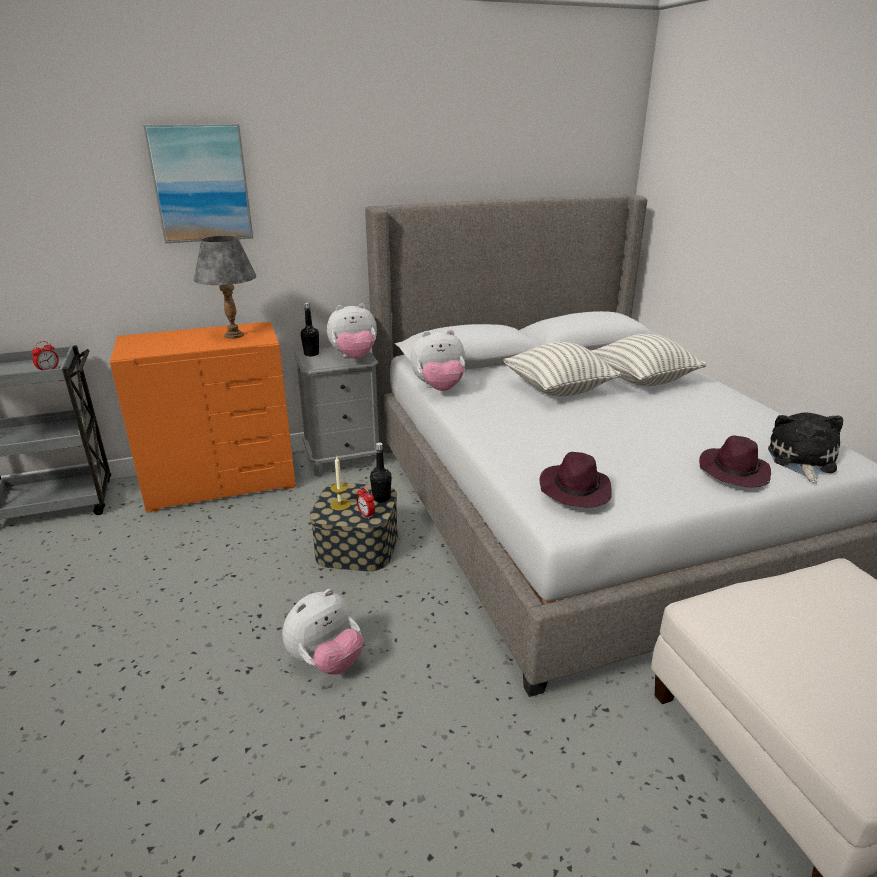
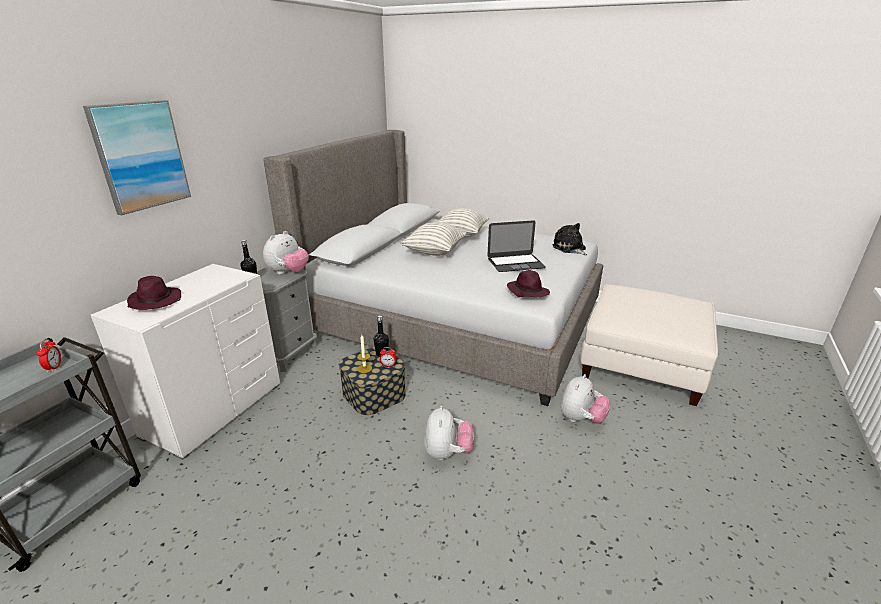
camera: 45 degrees left, 0 degrees up
(222, 482) = (213, 409): orange dresser -> white dresser
(234, 335) = (209, 280): grey table lamp -> none
(439, 389) = (374, 272): plush toy -> plush toy (581, 419)
(642, 445) = (515, 263): none -> laptop
(733, 472) = (559, 261): purple hat -> purple hat (155, 301)

